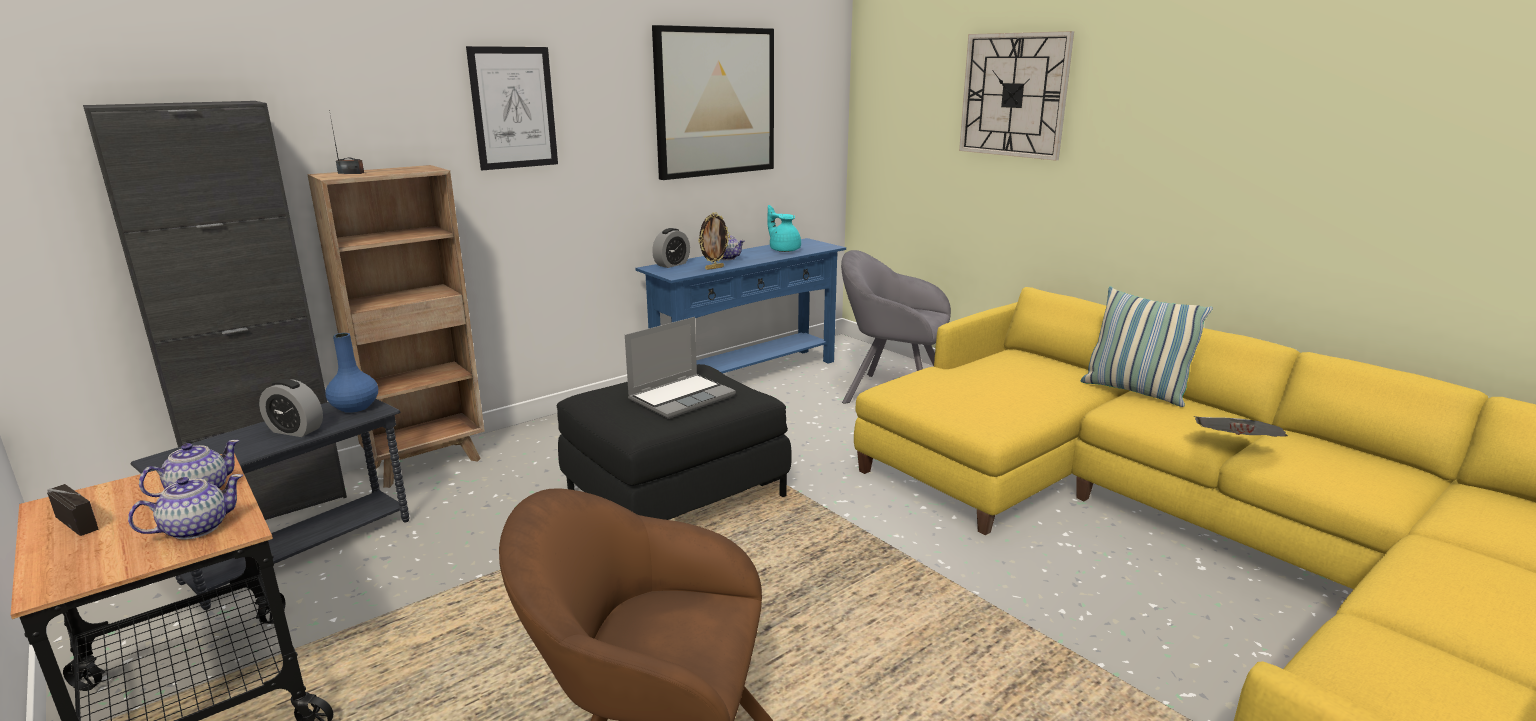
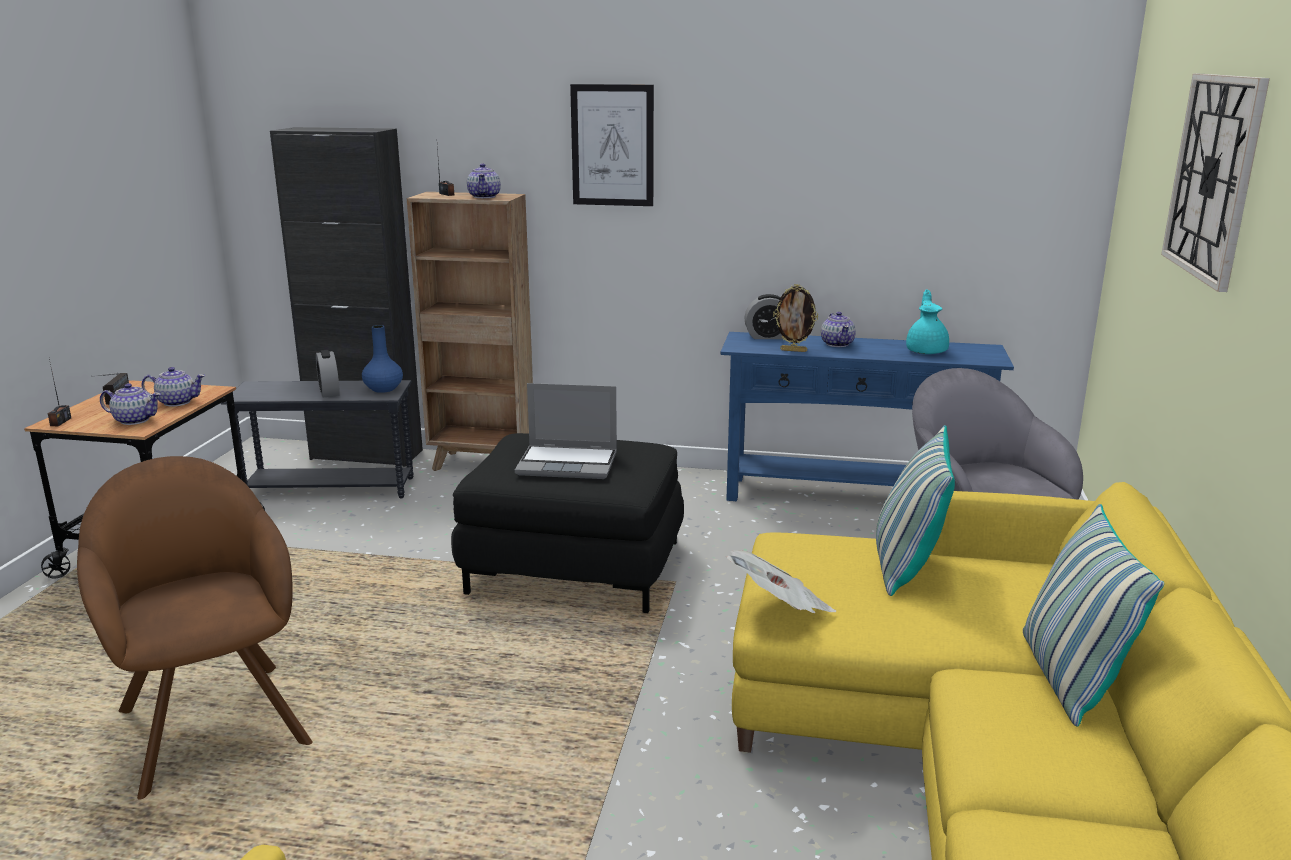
camera: 50 degrees right, 0 degrees up
(63, 580) = (60, 422): none -> radio
(406, 170) = (484, 196): none -> teapot
(715, 102) = (869, 152): picture -> none
(975, 375) = (906, 567): none -> pillow
(1234, 448) = (993, 797): newspaper -> newspaper (780, 608)

